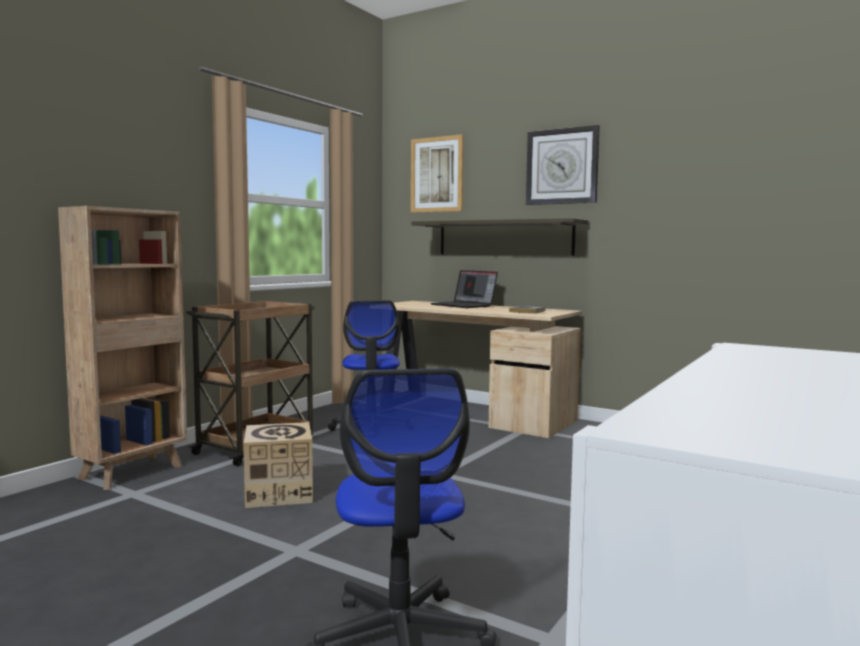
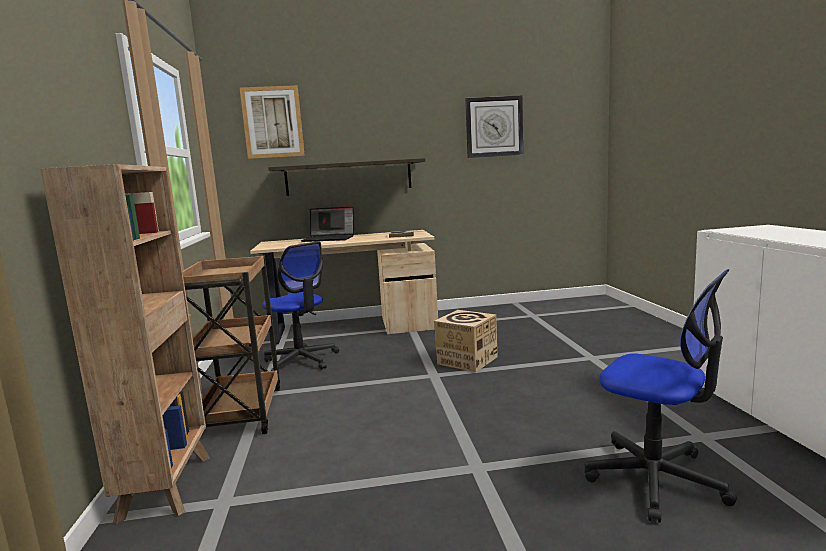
camera: 40 degrees left, 5 degrees up
(279, 493) = (359, 437): cardboard box -> cardboard box (467, 360)
(562, 166) = (394, 116): wall clock -> wall clock (494, 127)

